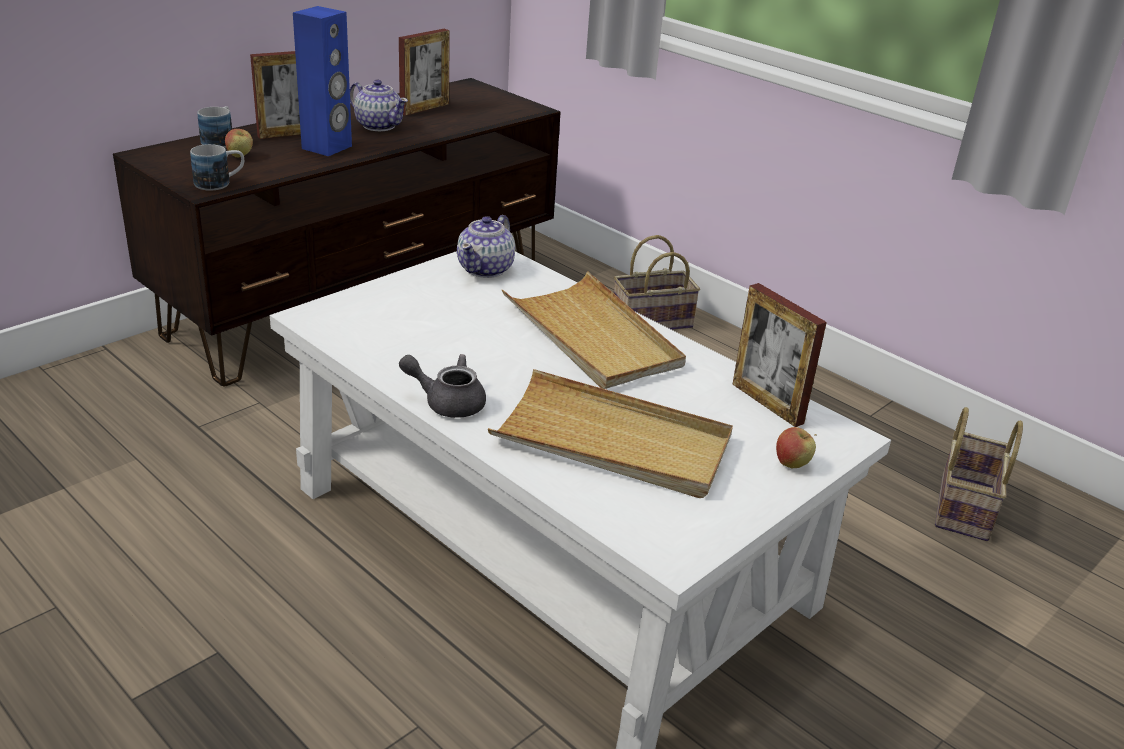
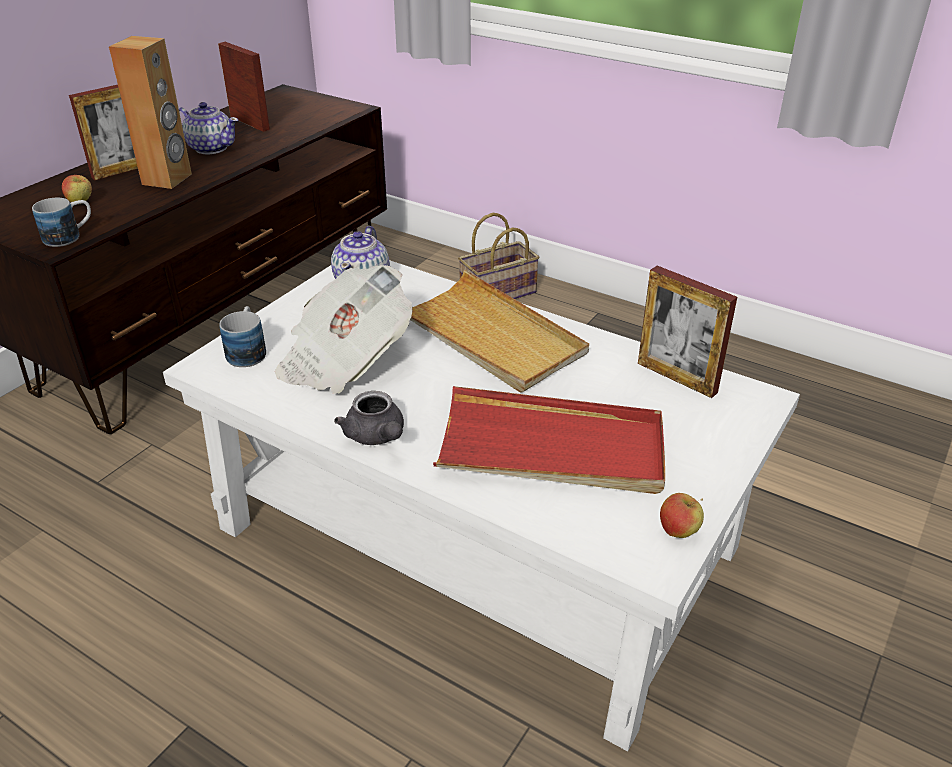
camera: 10 degrees left, 5 degrees up
(220, 141) = (54, 188): mug -> mug (248, 351)
(327, 147) = (167, 179): blue speaker -> brown speaker
(424, 108) = (249, 123): picture frame -> picture frame turned 75 degrees counterclockwise
(442, 333) = (344, 360): none -> newspaper
(447, 402) = (376, 437): grey teapot -> grey teapot turned 120 degrees counterclockwise
(612, 442) = (551, 448): beige tray -> red tray
(792, 464) = (724, 438): apple -> apple (678, 531)
(962, 505) = (820, 421): basket -> none

